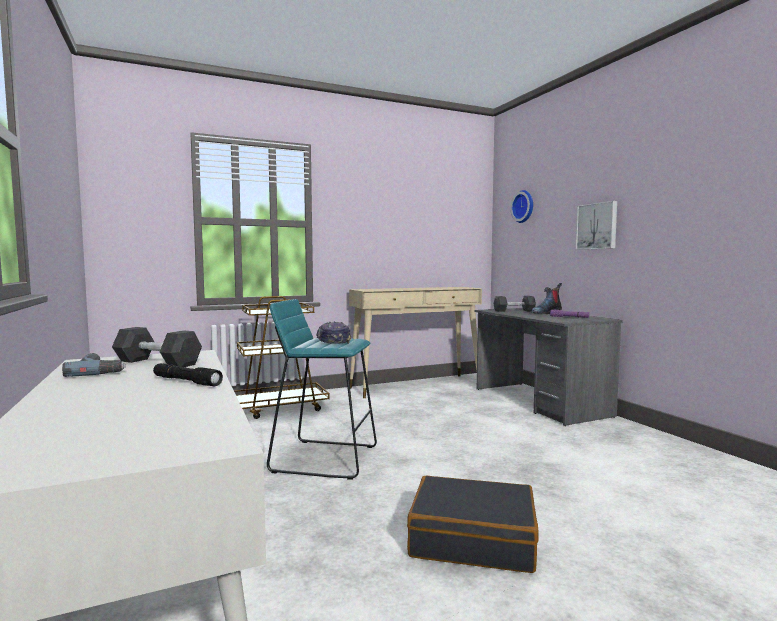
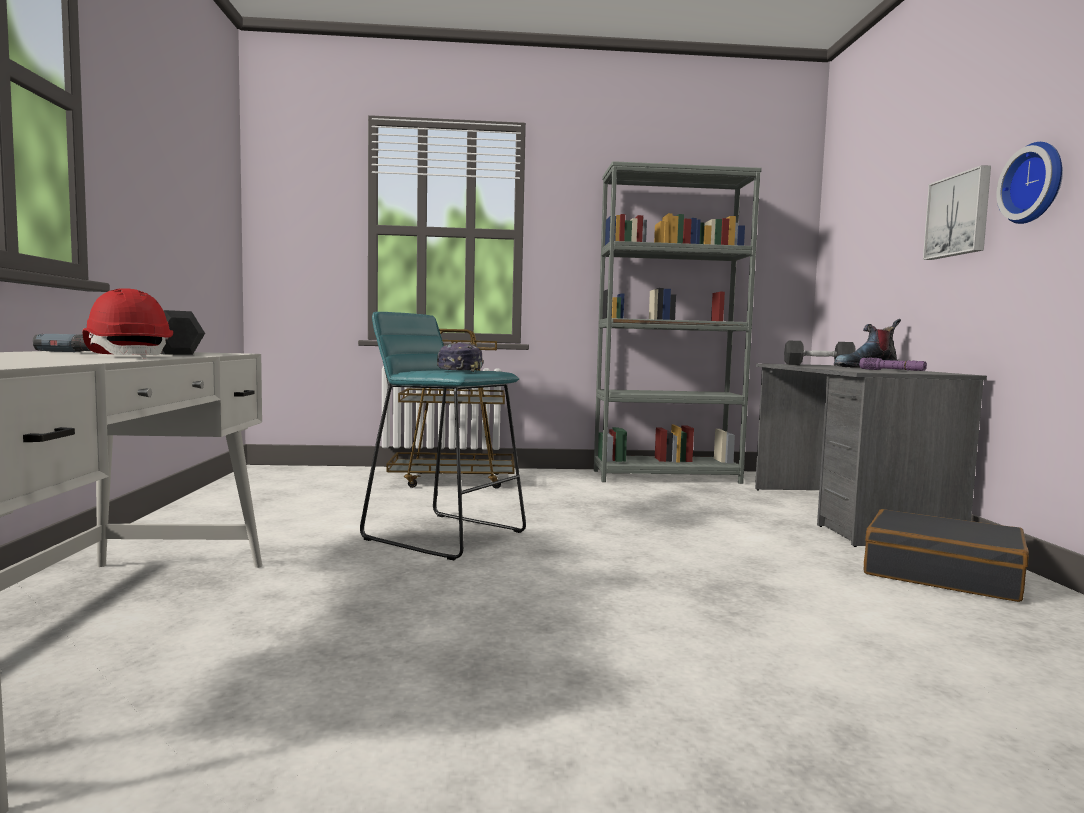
camera: 20 degrees right, 0 degrees up
(186, 382) = (129, 356): black flashlight -> red hard hat
(416, 386) = (666, 477): beige console table -> grey bookcase
(473, 539) = (536, 648): black suitcase -> black suitcase (941, 574)
(524, 206) = (859, 200): wall clock -> wall clock (1036, 183)

